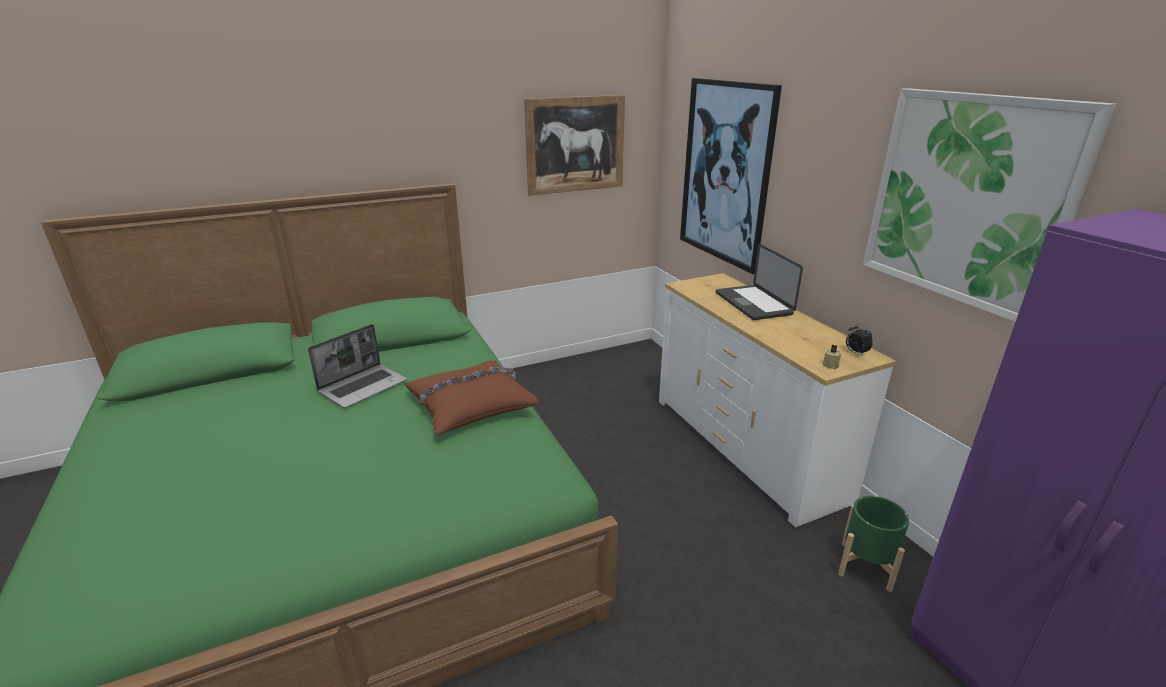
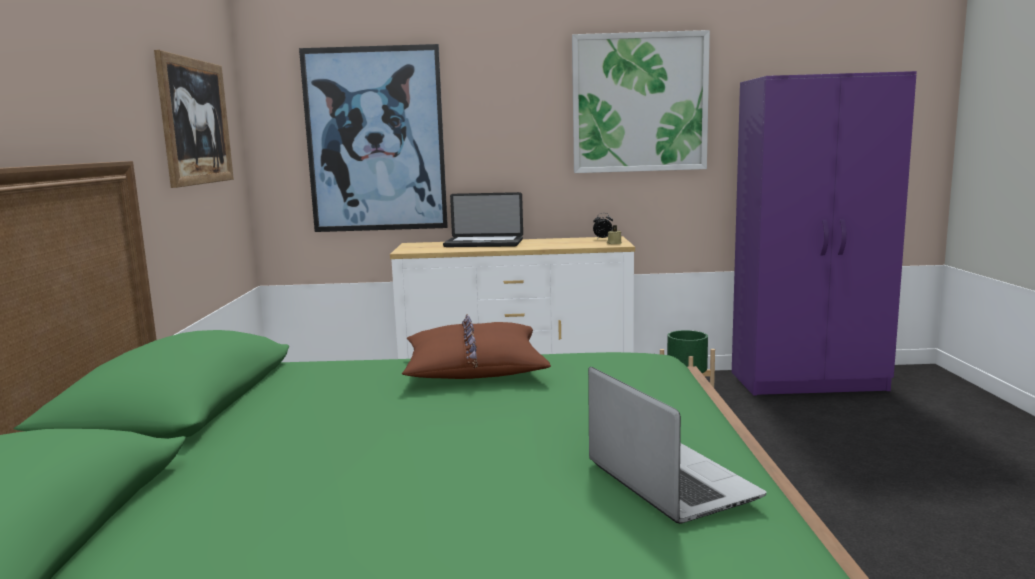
camera: 65 degrees left, 15 degrees down
(363, 386) = (339, 414): laptop -> laptop (668, 481)

